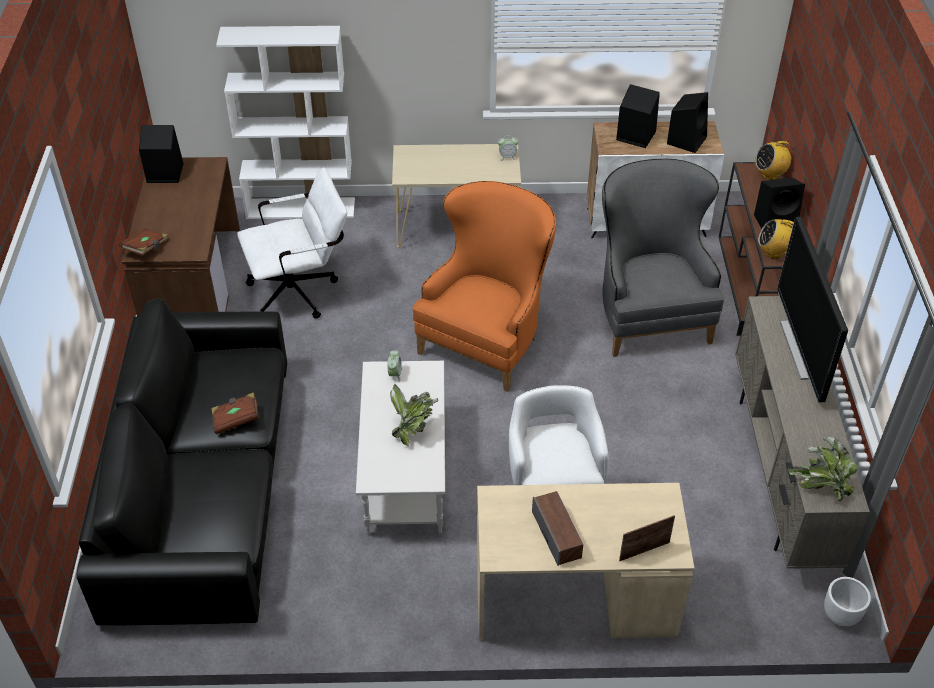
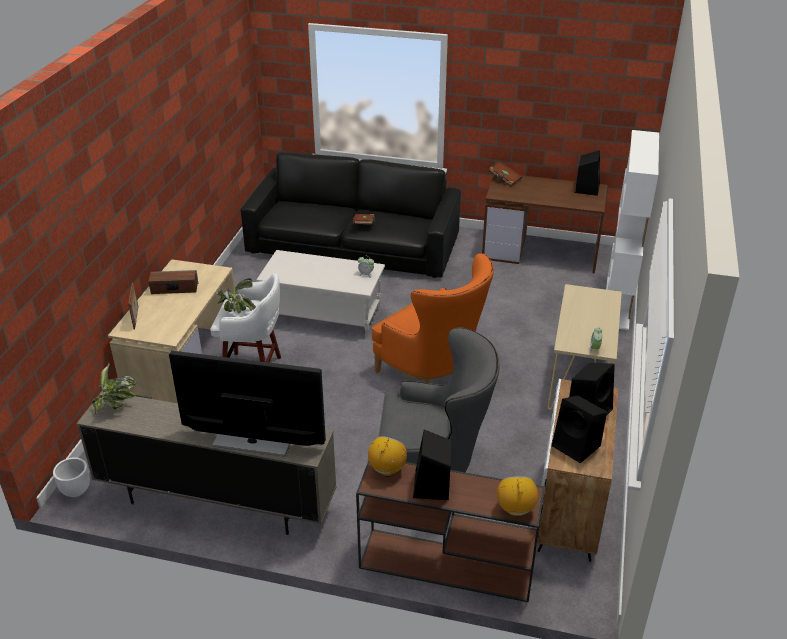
camera: 105 degrees right, 10 degrees down
(300, 291) = (516, 293): white office chair -> none
(413, 427) = (315, 275): potted plant -> potted plant (236, 311)

